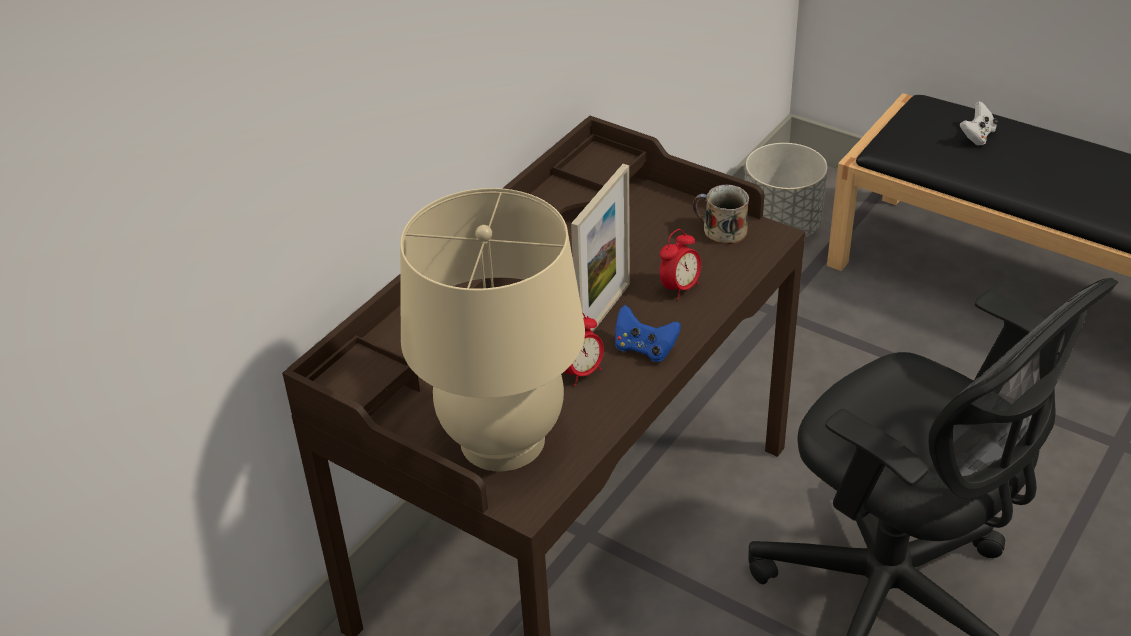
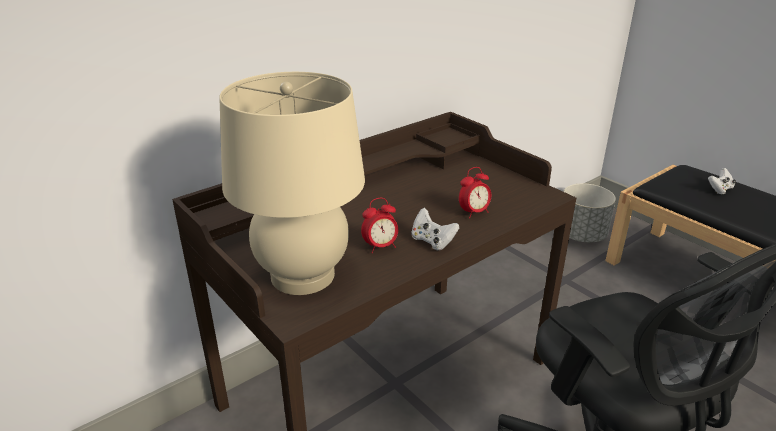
camera: 15 degrees right, 10 degrees down
(603, 313) = (414, 217): picture frame -> none
(644, 349) = (432, 241): blue game controller -> white game controller
(722, 230) = (517, 187): mug -> none

